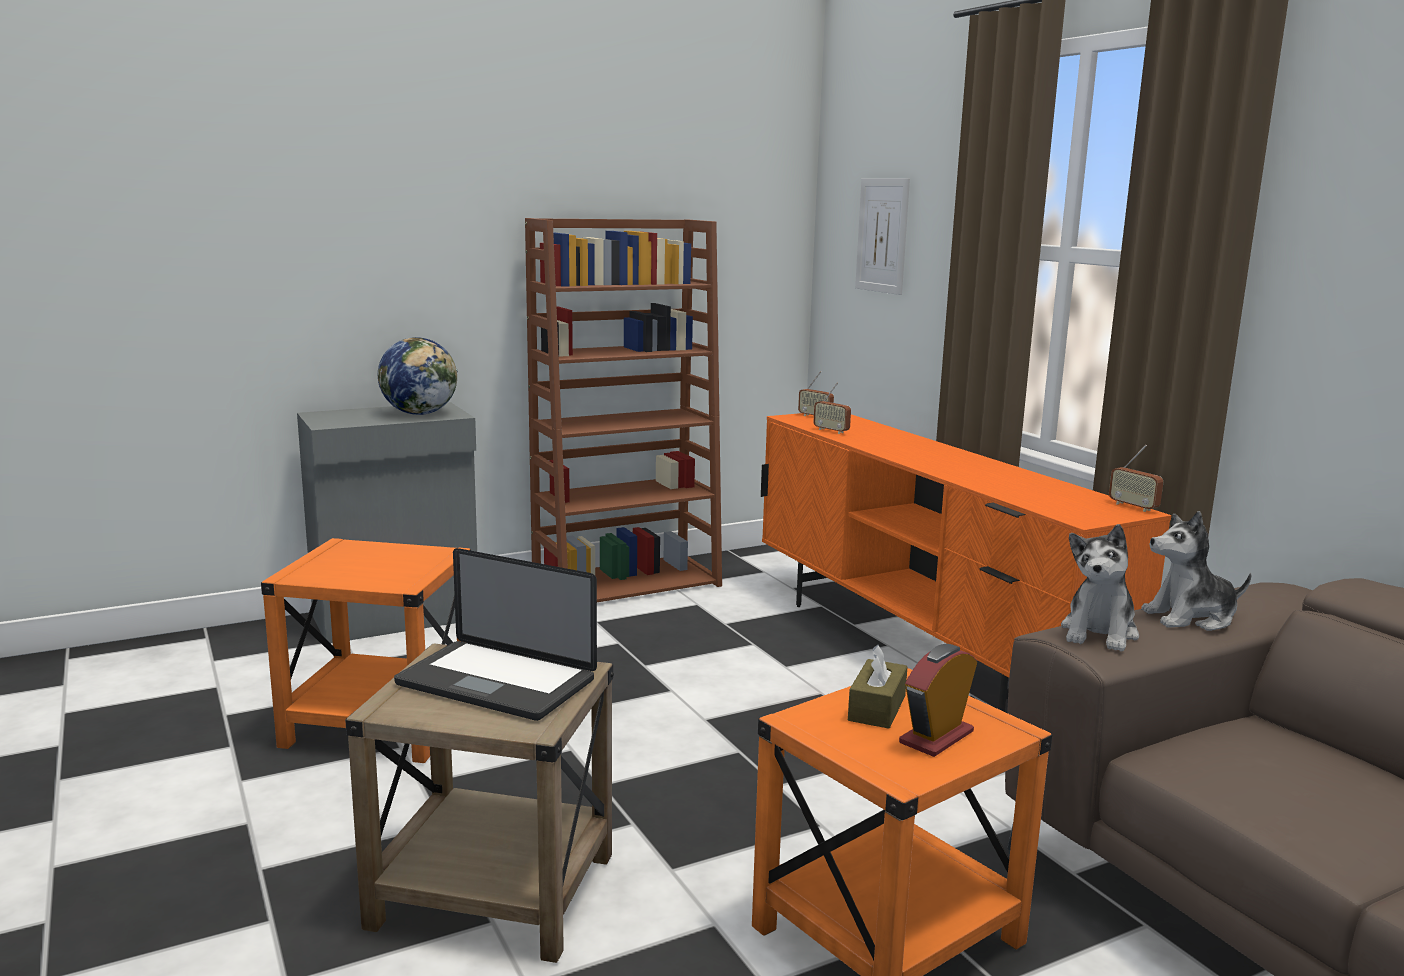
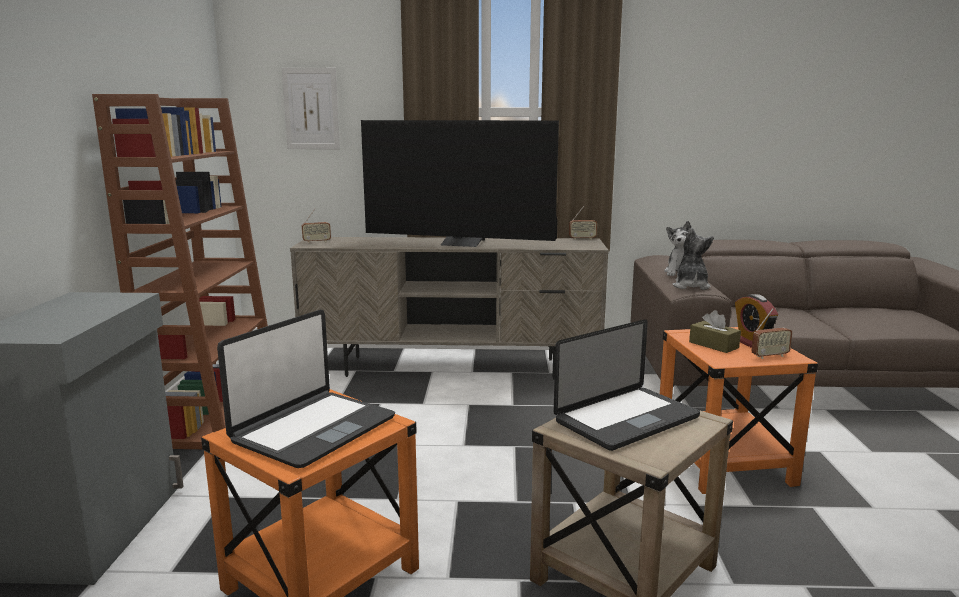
camera: 60 degrees left, 0 degrees up
(367, 564) = (313, 429): none -> laptop
(420, 413) = (95, 304): globe -> none
(831, 431) = (358, 245): radio -> radio (769, 356)
(921, 654) = (453, 368): orange tv stand -> beige tv stand
(939, 461) = (461, 243): none -> television
(1099, 633) = (690, 286): plush toy -> plush toy turned 135 degrees counterclockwise

